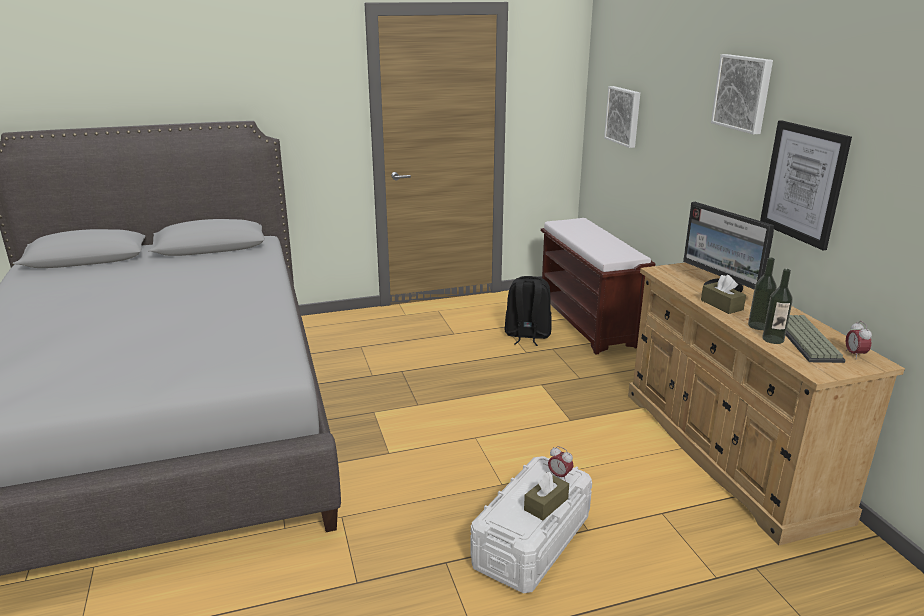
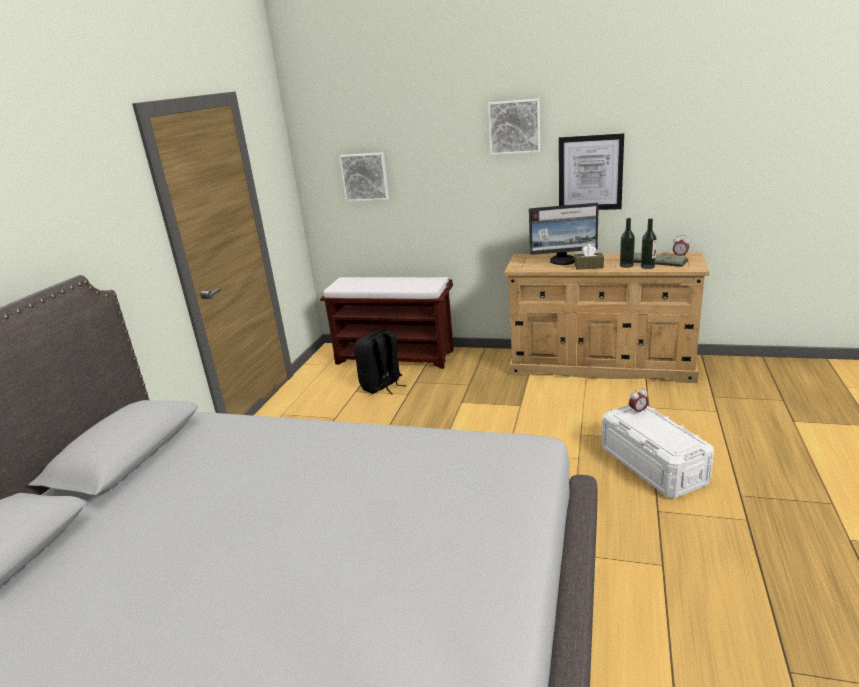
camera: 55 degrees left, 0 degrees up
(546, 504) = (667, 426): brown tissue box -> none

